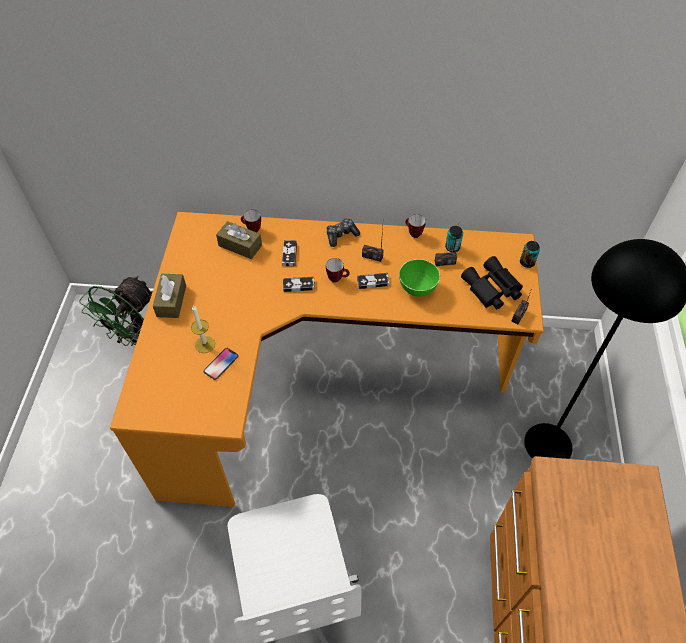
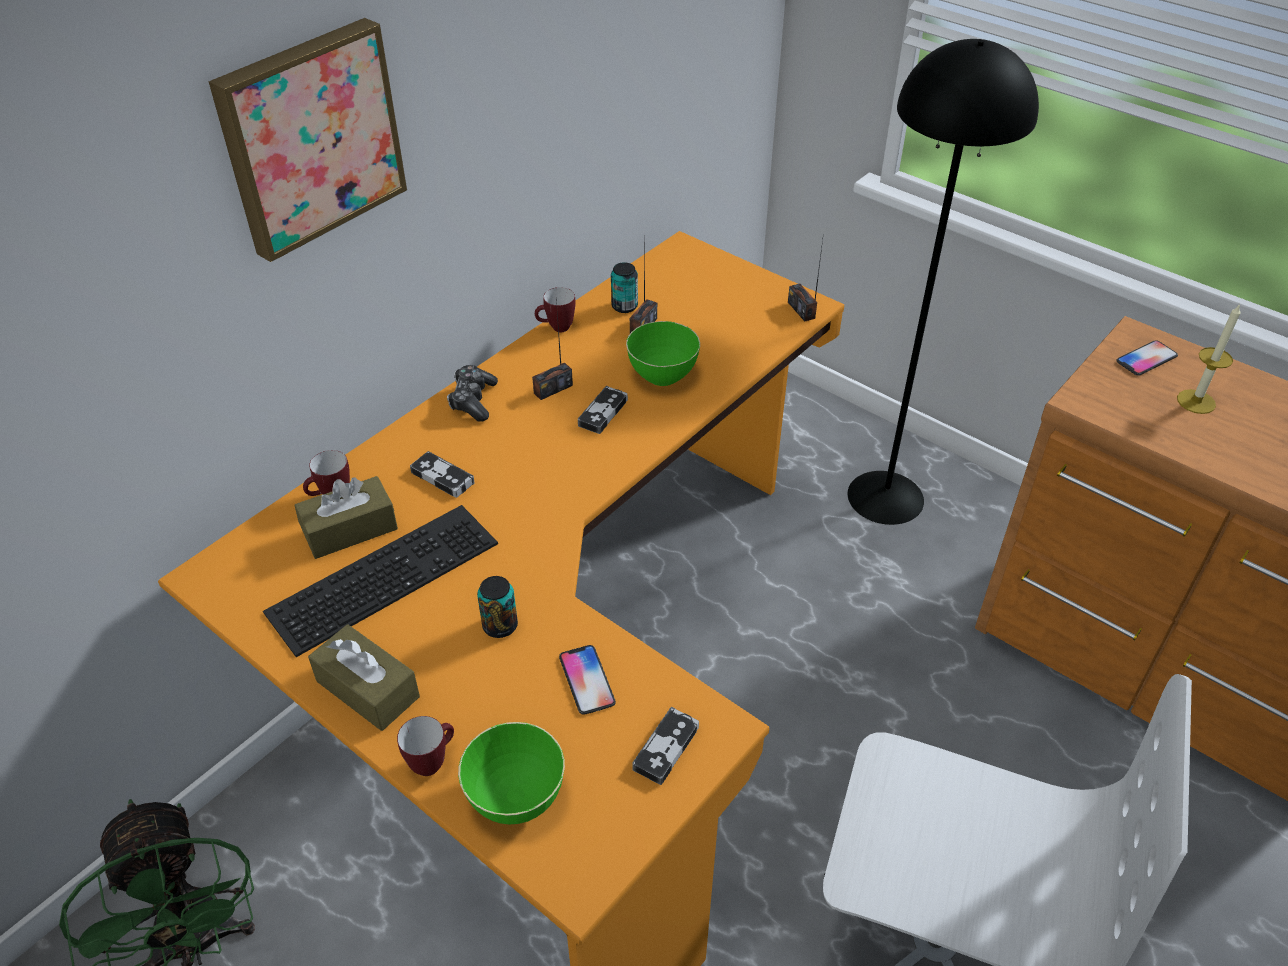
camera: 55 degrees left, 10 degrees down
(154, 374) = (516, 797): none -> green bowl
(205, 344) = (521, 684): candle -> candle (1196, 401)
(226, 270) = (384, 573): none -> keyboard
(293, 85) = (310, 137): none -> picture
(299, 285) = (520, 498): game controller -> game controller (666, 748)
(337, 279) = (555, 447): mug -> mug (432, 761)
(491, 289) = (734, 310): black binoculars -> none
(527, 262) = (721, 259): can -> can (500, 626)
(623, 491) = (1146, 359): none -> phone

